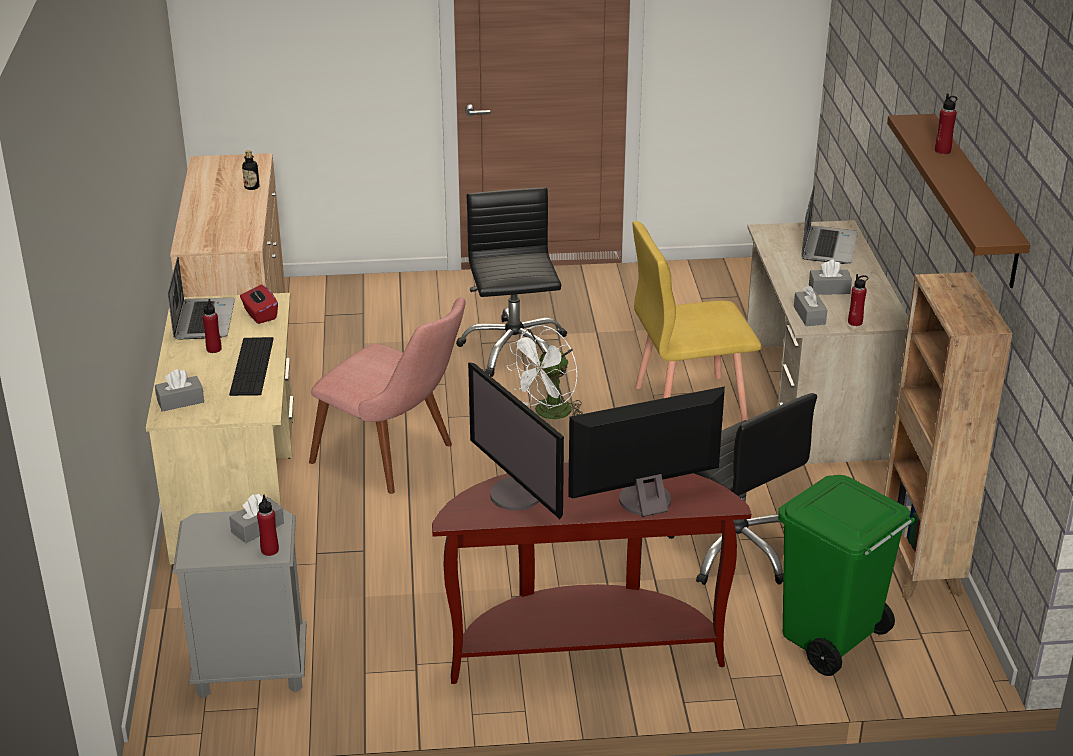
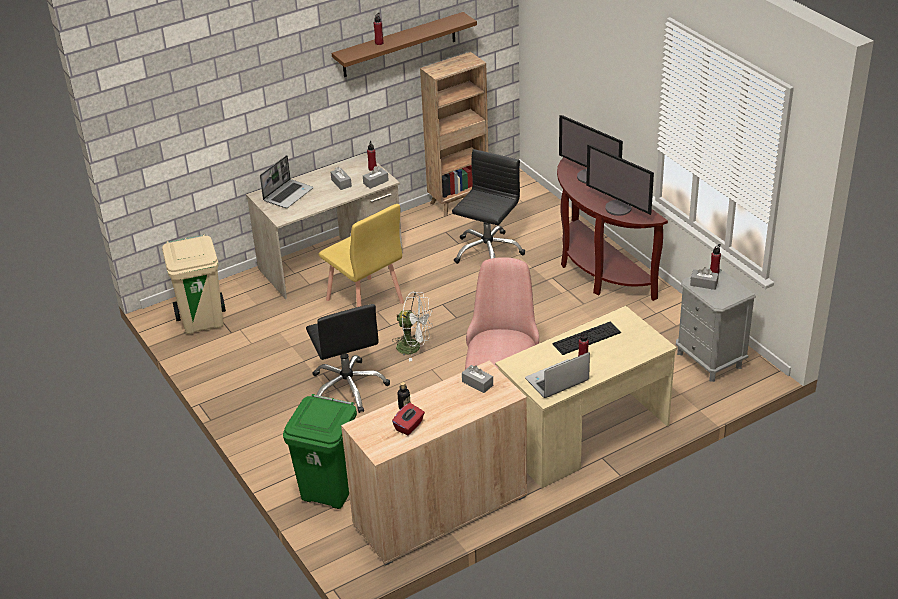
camera: 115 degrees left, 5 degrees up
(180, 401) = (642, 347): grey tissue box -> grey tissue box (477, 383)
(260, 315) = (531, 361): red tissue box -> red tissue box (409, 426)
(513, 348) = (348, 387): black office chair -> black office chair turned 75 degrees counterclockwise
(518, 494) = (619, 208): monitor -> monitor turned 105 degrees clockwise
(743, 285) = (203, 321): none -> beige trash can
(828, 246) = (288, 194): laptop -> laptop turned 135 degrees clockwise
(830, 640) = (531, 212): green trash can -> green trash can (330, 491)

